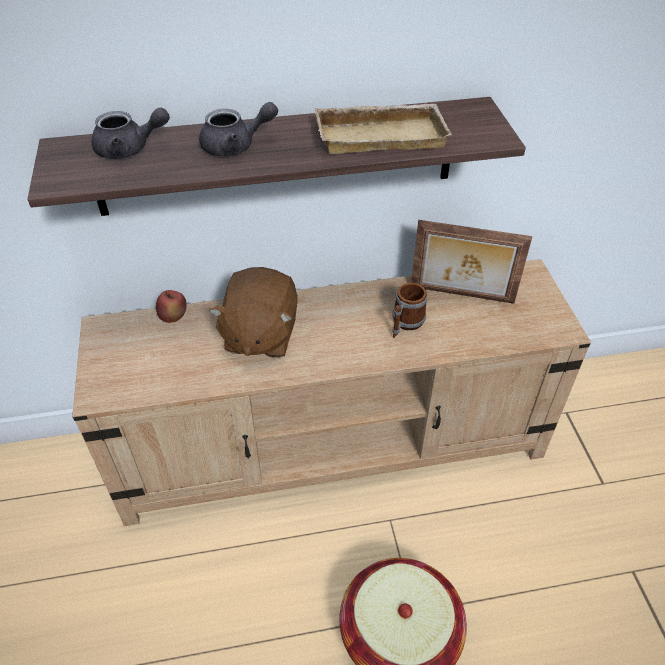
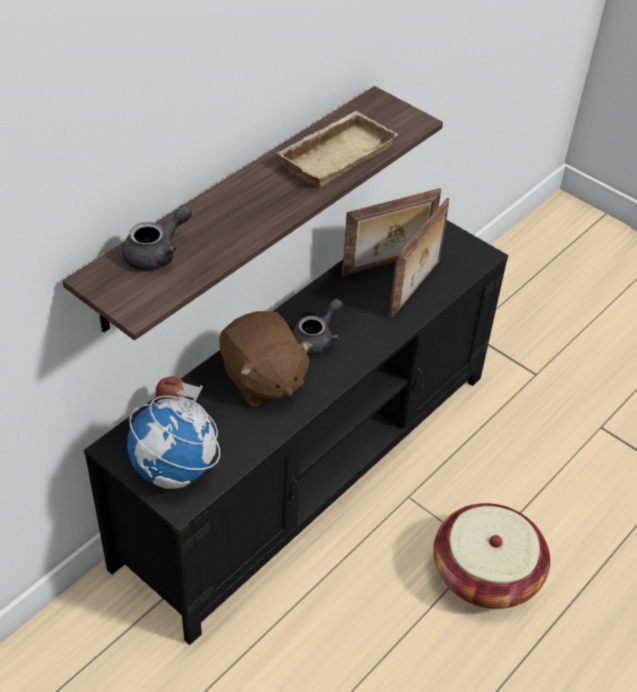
camera: 40 degrees left, 0 degrees up
(122, 367) = (176, 469): none -> globe
(236, 146) = (239, 212): grey teapot -> grey teapot (317, 339)
(333, 445) = (310, 465): beige tv stand -> black tv stand
(405, 324) = (368, 309): mug -> none
(467, 328) = (416, 289): none -> picture frame

